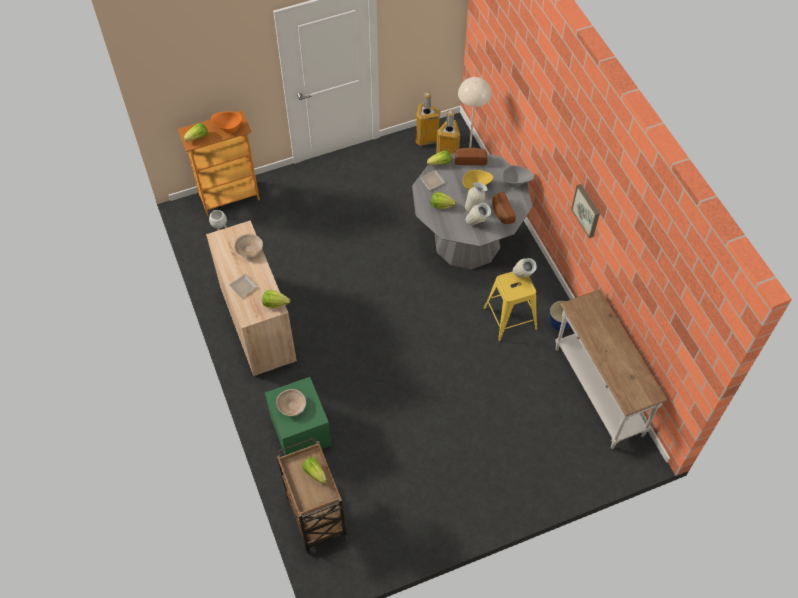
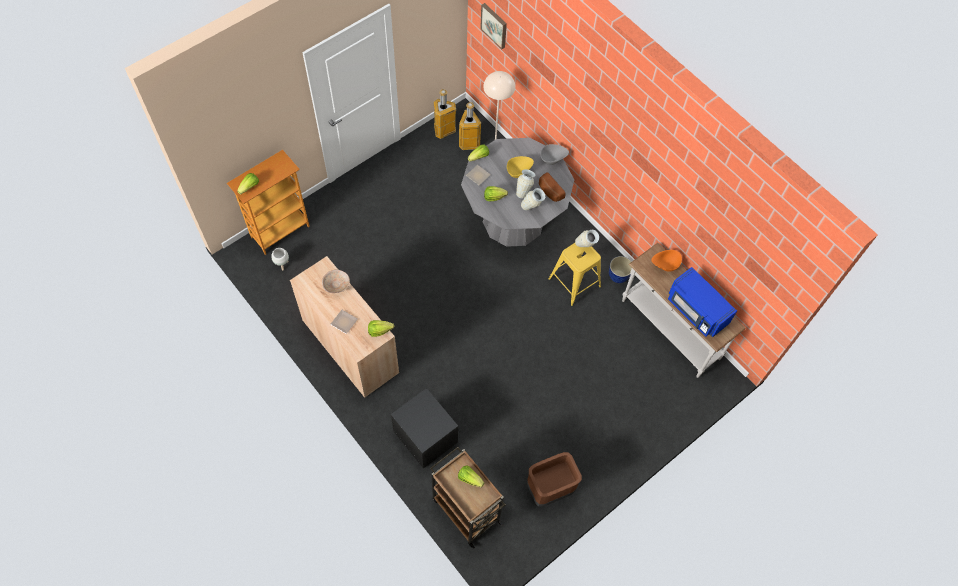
camera: 20 degrees left, 5 degrees up
(228, 128) = (276, 170): orange bowl -> orange bowl (665, 265)
(292, 406) = (420, 420): beige bowl -> none
(300, 430) = (424, 437): green nightstand -> black nightstand
(411, 518) = (550, 488): none -> brown trash can
(470, 159) = (505, 147): bread -> none
(587, 210) = (636, 176): picture -> picture (494, 25)
(617, 368) = (696, 311): none -> blue microwave

